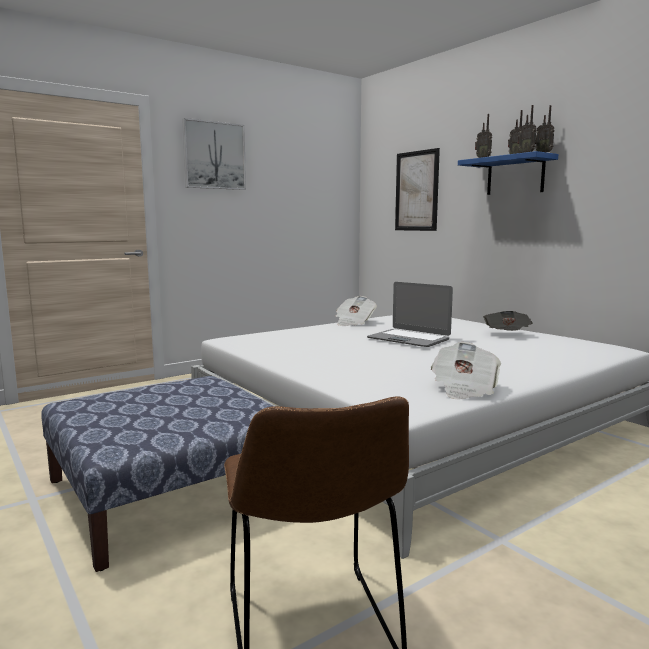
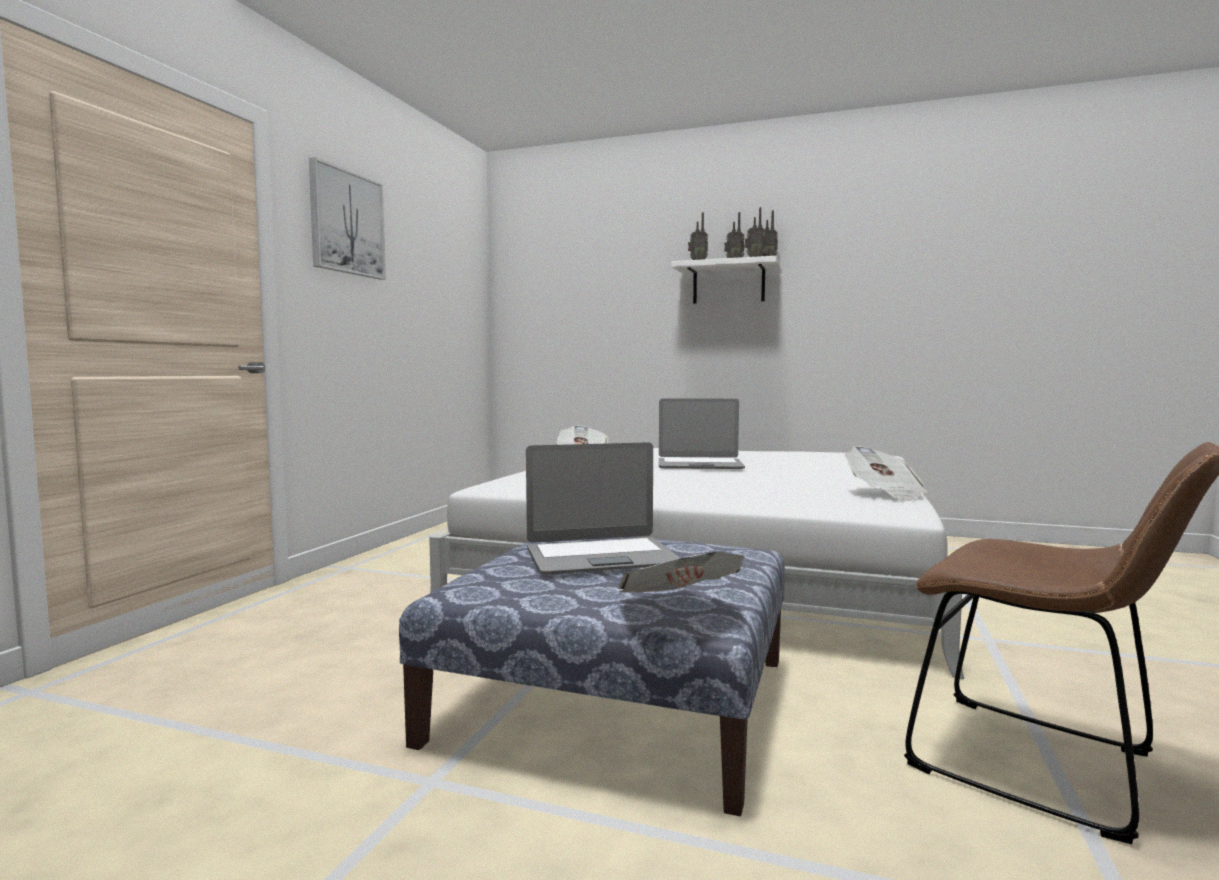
camera: 35 degrees left, 5 degrees down
(175, 398) = (601, 558): none -> laptop
(416, 191) = (588, 298): picture -> none
(507, 334) = (767, 454): newspaper -> newspaper (678, 609)
(515, 176) = (728, 283): blue shelf -> white shelf

